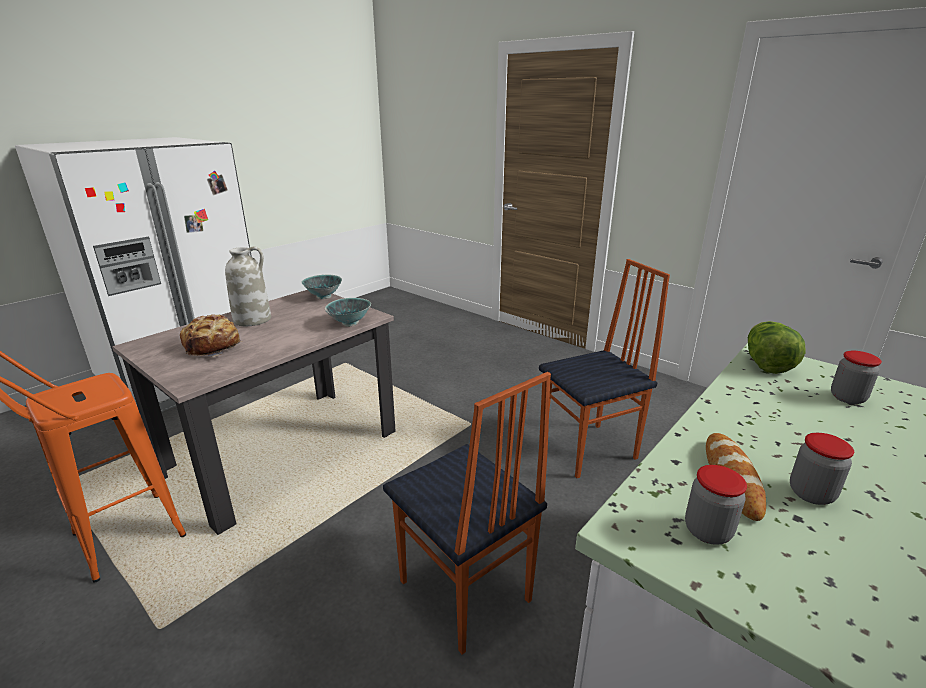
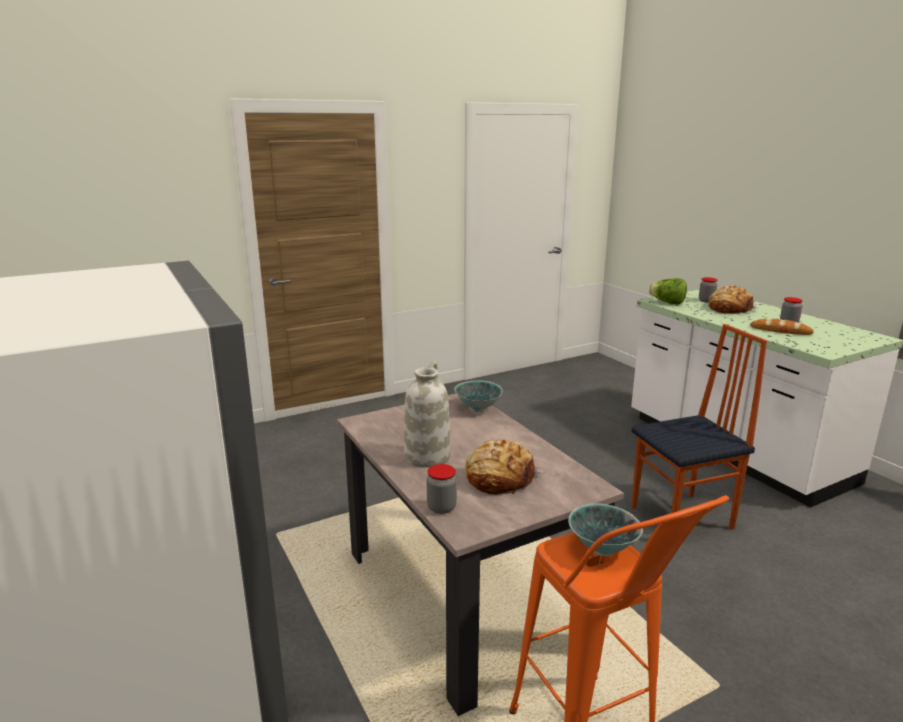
camera: 70 degrees left, 5 degrees down
(323, 297) = (381, 416): bowl -> bowl (602, 549)
(590, 450) = (543, 436): chair -> none
(707, 531) = (820, 341): jar -> jar (441, 507)
(823, 422) = (729, 309): none -> bread

